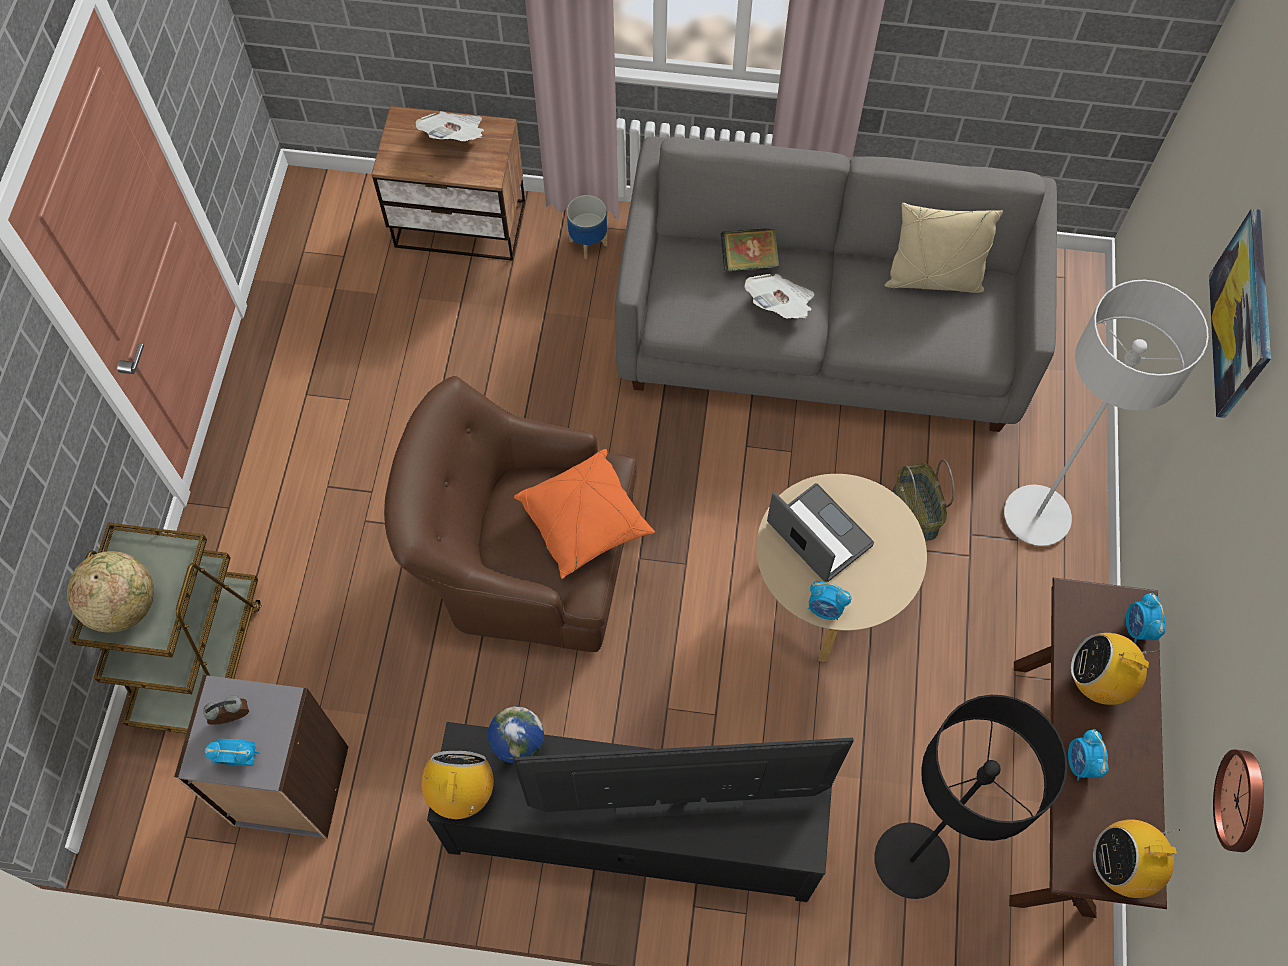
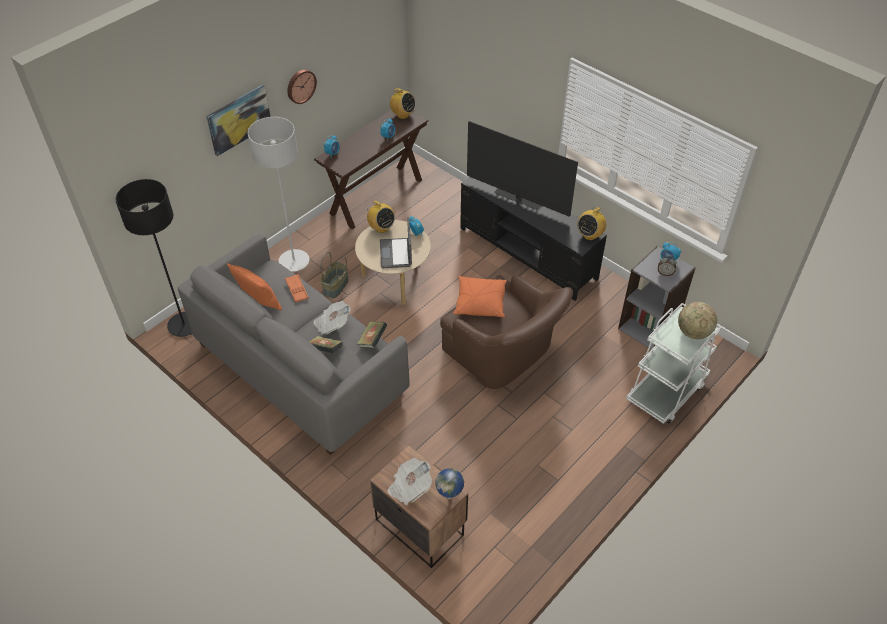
camera: 145 degrees left, 15 degrees down
(199, 656) = (666, 392): brown cart -> white cart
(519, 750) = (561, 236): globe -> globe (450, 497)
(588, 242) = (363, 475): planter -> none
(694, 321) = (372, 341): none -> book
(898, 333) = (297, 290): none -> orange tray
(911, 861) = (441, 202): black floor lamp -> black floor lamp (184, 325)
(933, 279) = (259, 302): beige pillow -> orange pillow
(1098, 680) = (360, 149): radio -> radio (381, 228)
(1244, 801) = (378, 59): wall clock -> wall clock (300, 86)

